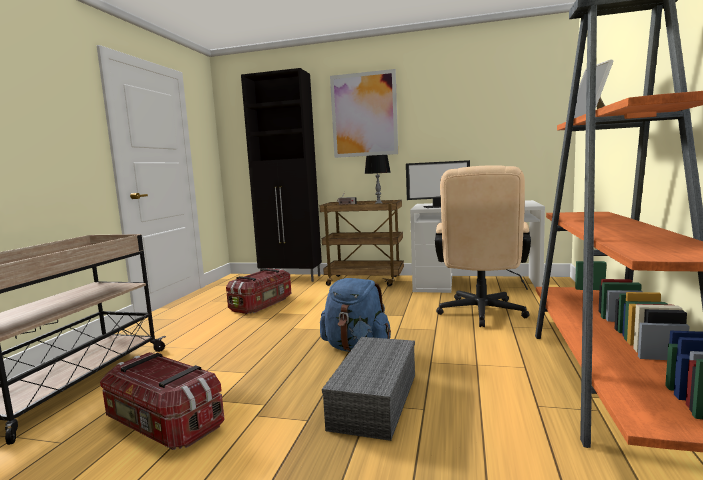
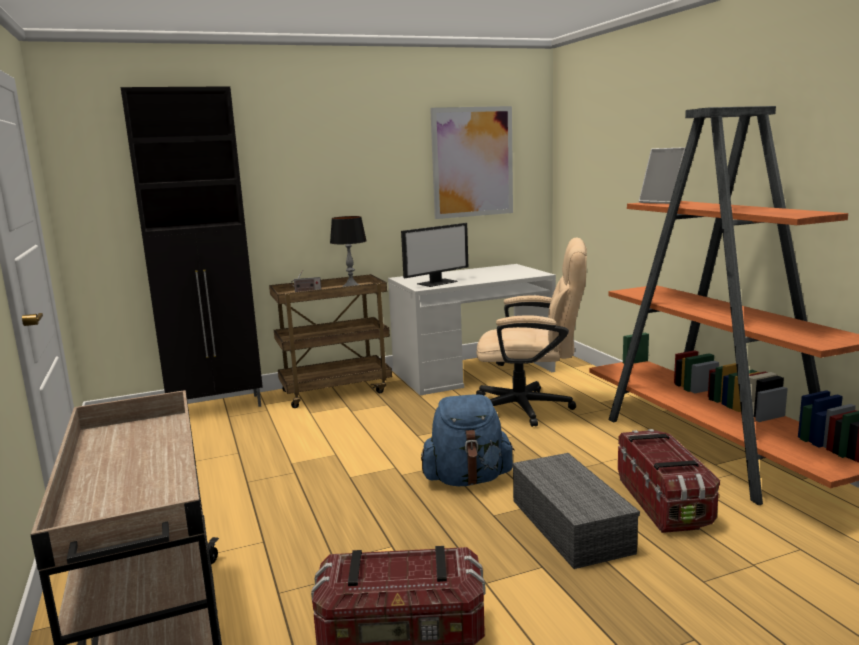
camera: 35 degrees left, 5 degrees up
(262, 304) = (245, 456): storage box -> storage box (663, 502)
(364, 115) = (311, 157): picture -> picture (472, 162)
(481, 314) = (531, 408): beige office chair -> beige office chair turned 60 degrees counterclockwise

